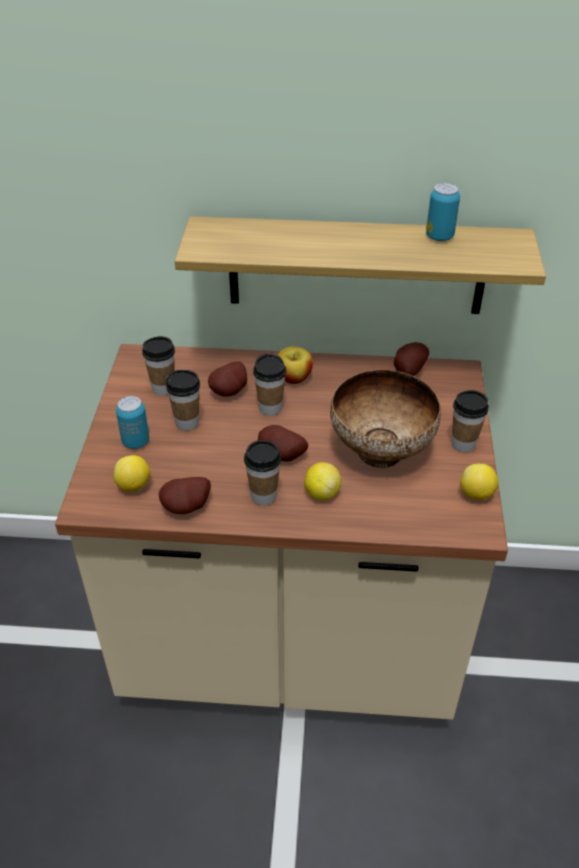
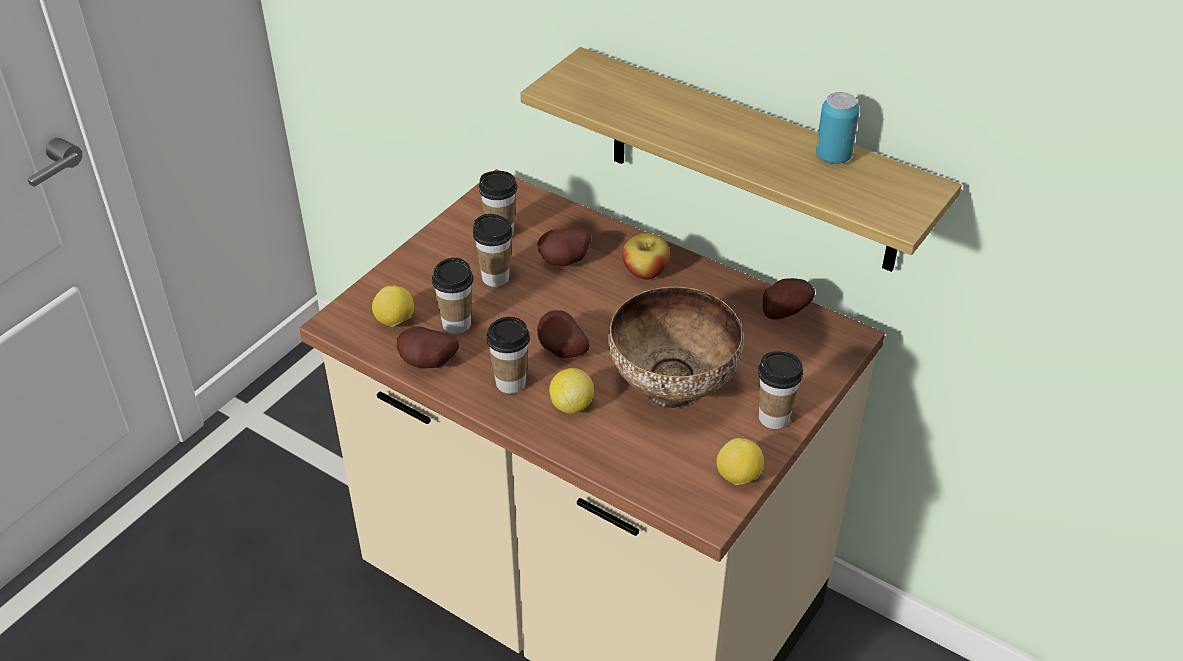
camera: 30 degrees right, 0 degrees up
(136, 442) = (430, 277): can -> none
(270, 408) = (593, 295): cup -> cup (456, 324)

